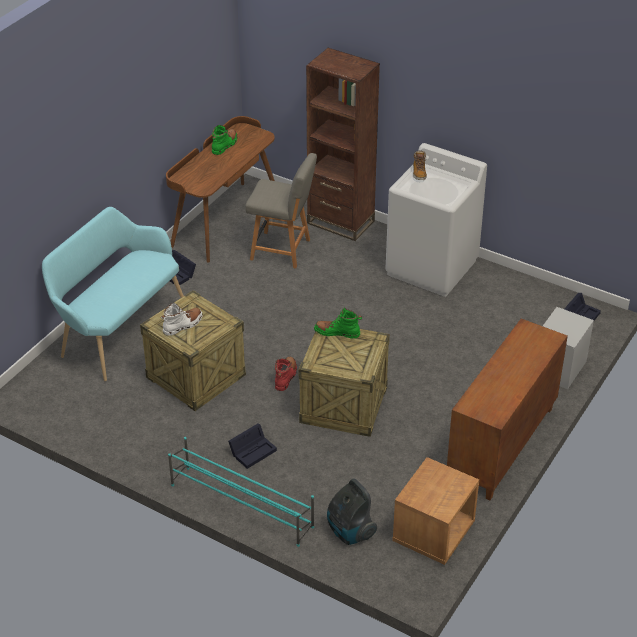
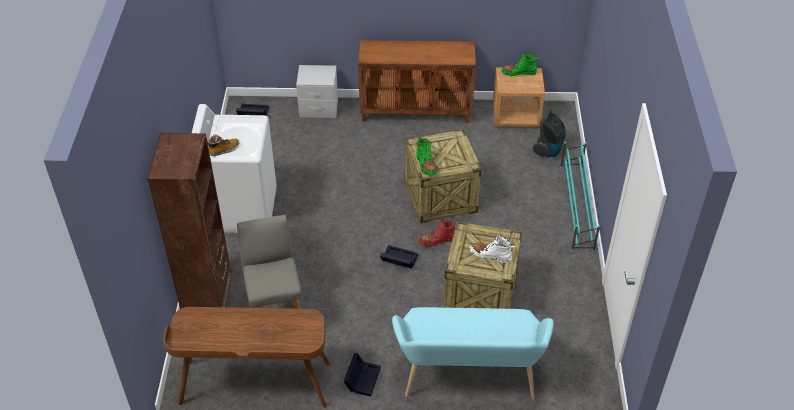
camera: 120 degrees left, 5 degrees up
(224, 145) = (221, 340): green boot -> green boot (519, 72)
(253, 450) = (525, 224): black storage box -> black storage box (397, 260)

